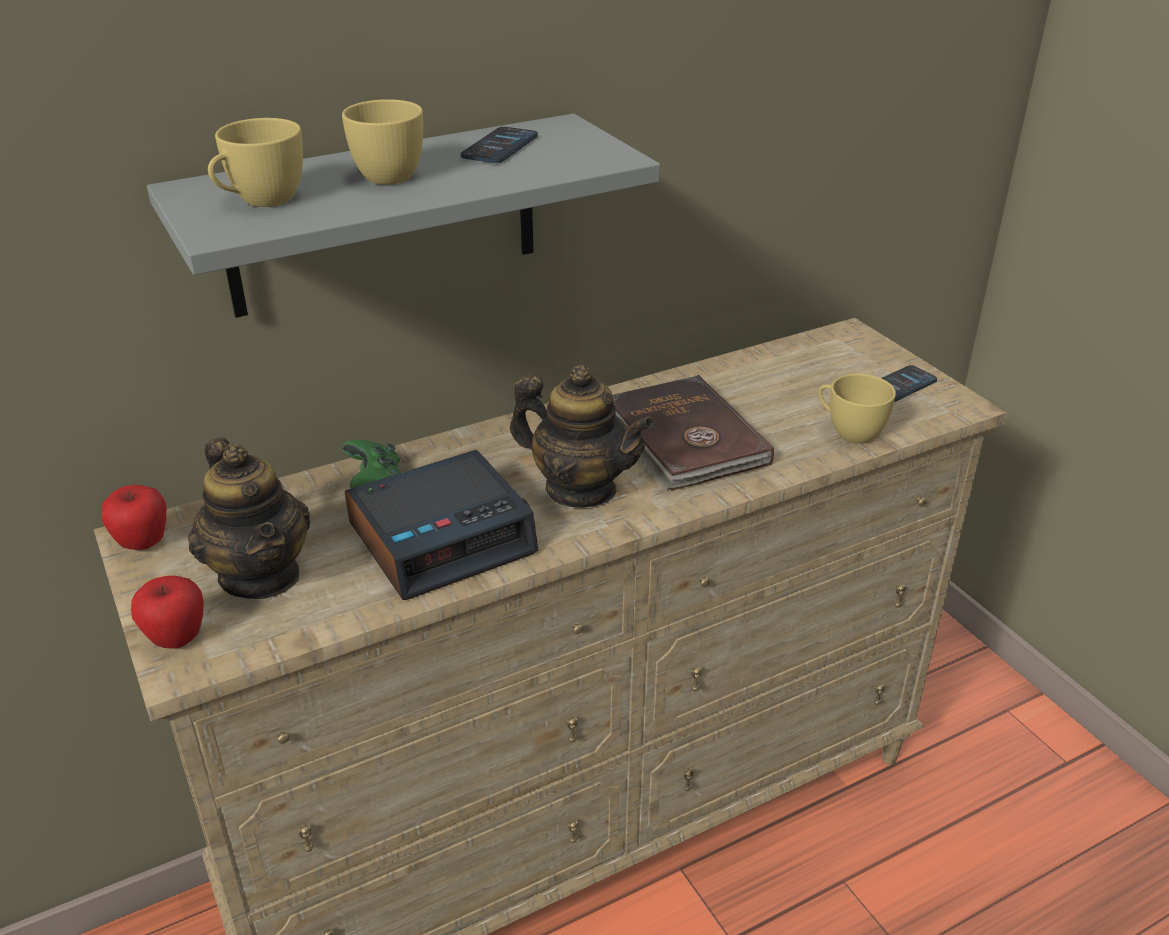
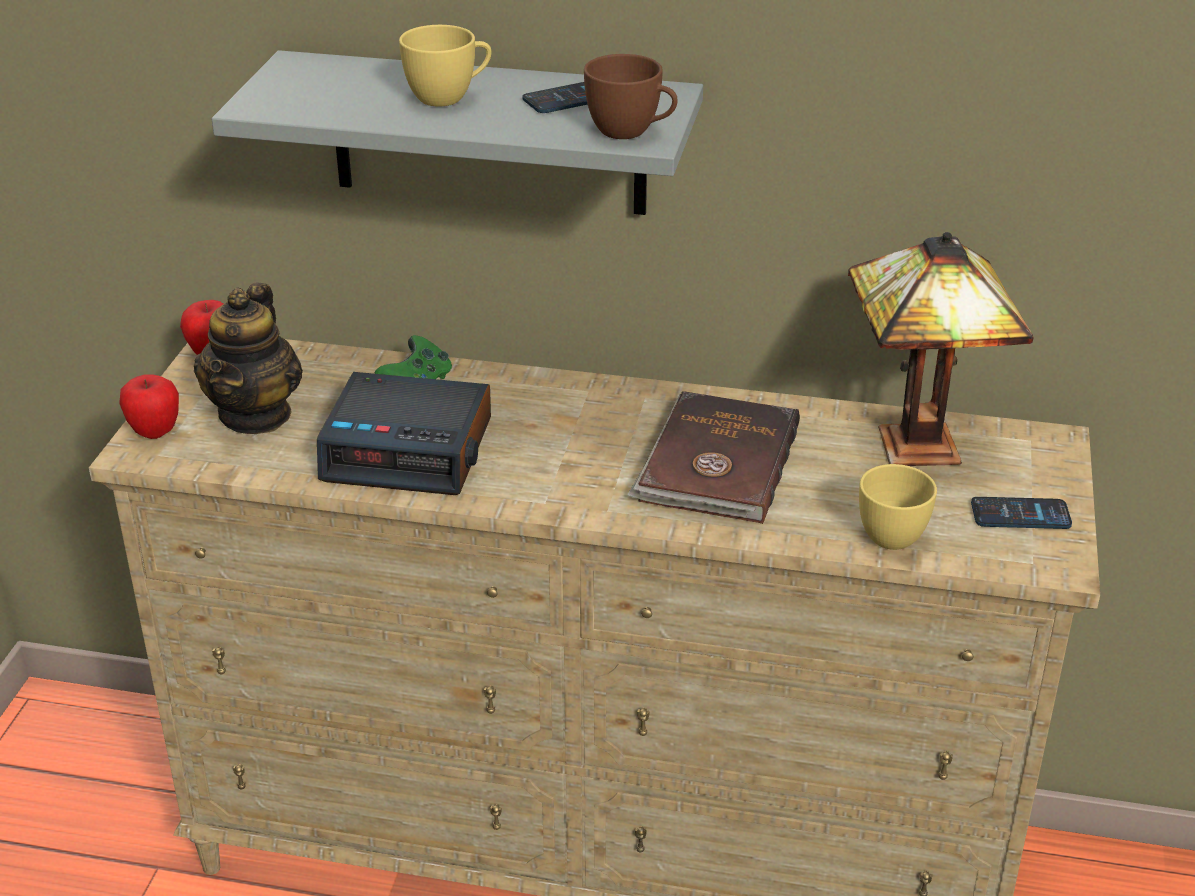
camera: 40 degrees right, 0 degrees up
(260, 202) = (320, 90): yellow cup -> none
(580, 489) = (565, 463): teapot -> none
(595, 156) = (631, 132): none -> brown cup
(779, 369) = (913, 442): none -> table lamp

